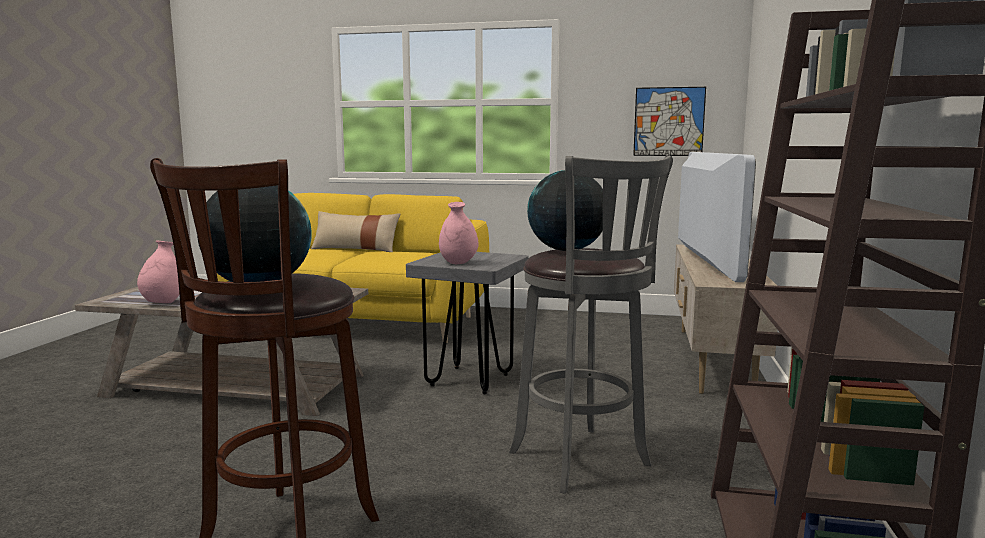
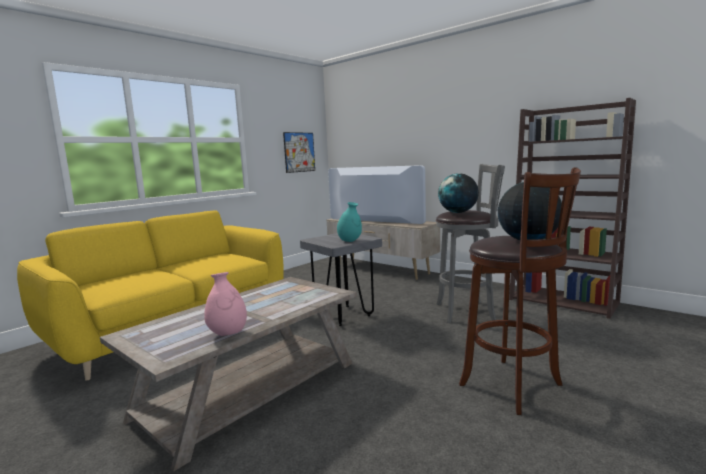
camera: 60 degrees left, 0 degrees up
(355, 249) = (155, 268): beige pillow -> none
(458, 263) = (350, 241): pink vase -> turquoise vase

